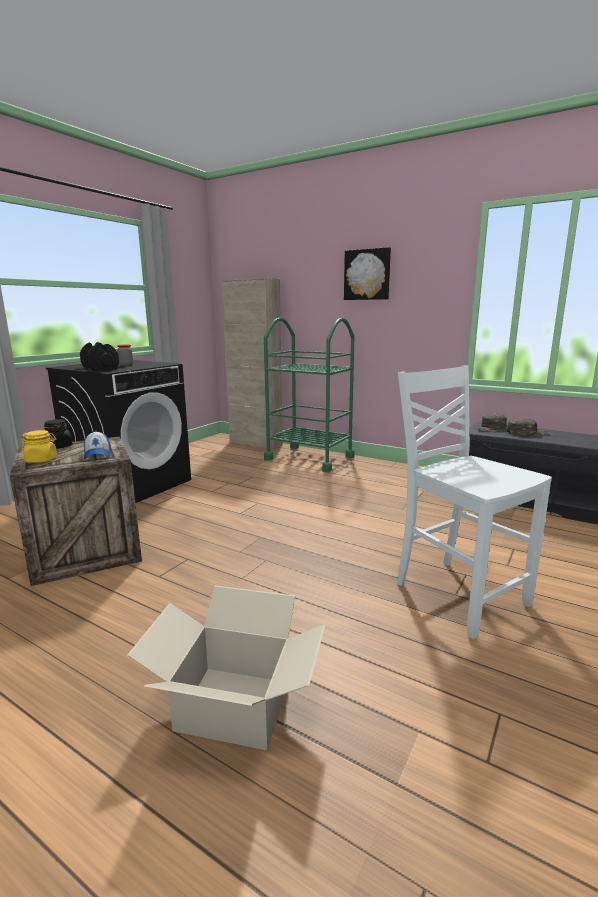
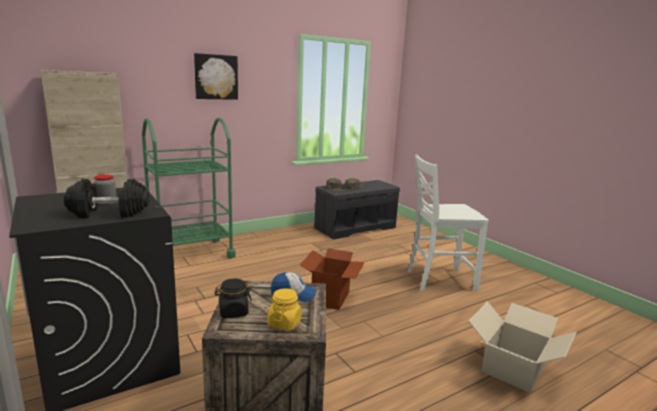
camera: 65 degrees left, 0 degrees up
(299, 531) = (331, 298): none -> cardboard box

